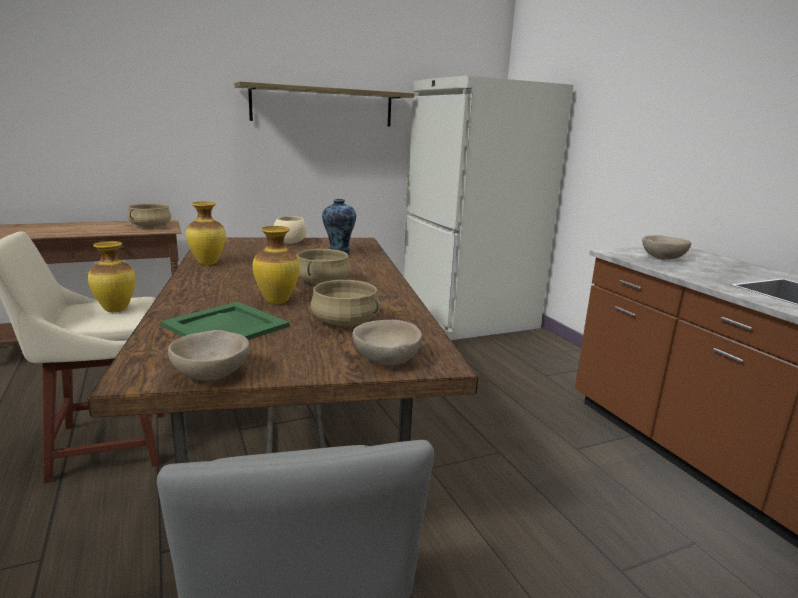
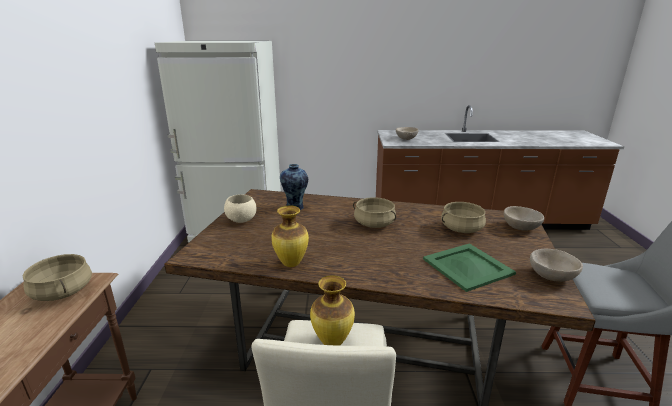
camera: 65 degrees left, 5 degrees up
(277, 301) = (416, 244): vase -> none
(323, 106) = (106, 80): shelf -> none

